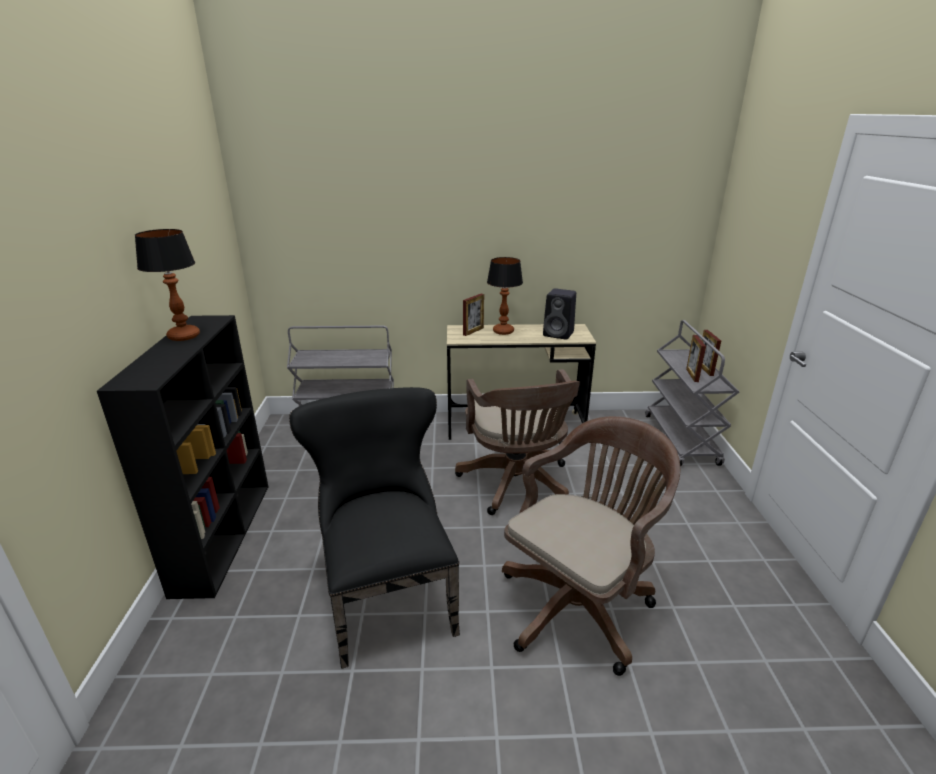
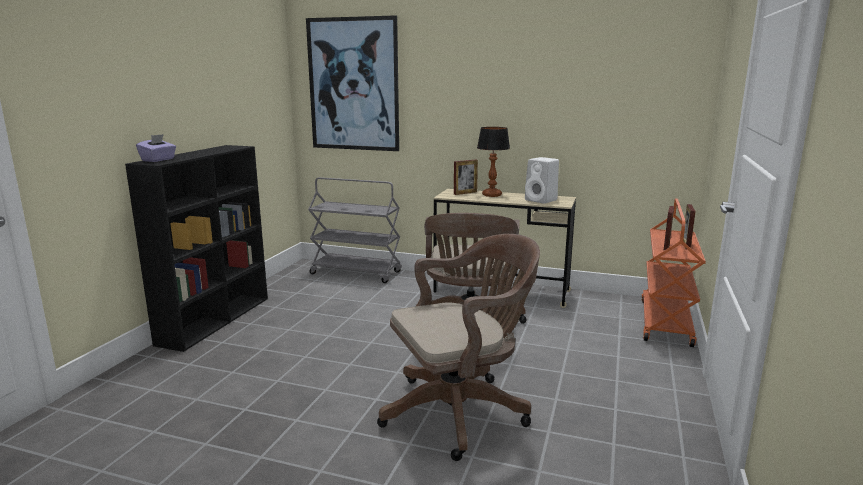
camera: 20 degrees right, 10 degrees down
(139, 373) = (158, 160): none -> purple tissue box
(183, 336) = (207, 150): table lamp -> none
(322, 211) = (353, 85): none -> picture
(387, 595) = (304, 374): black chair -> none
(559, 334) = (542, 200): black speaker -> white speaker
(681, 440) = (666, 323): grey cart -> orange cart

